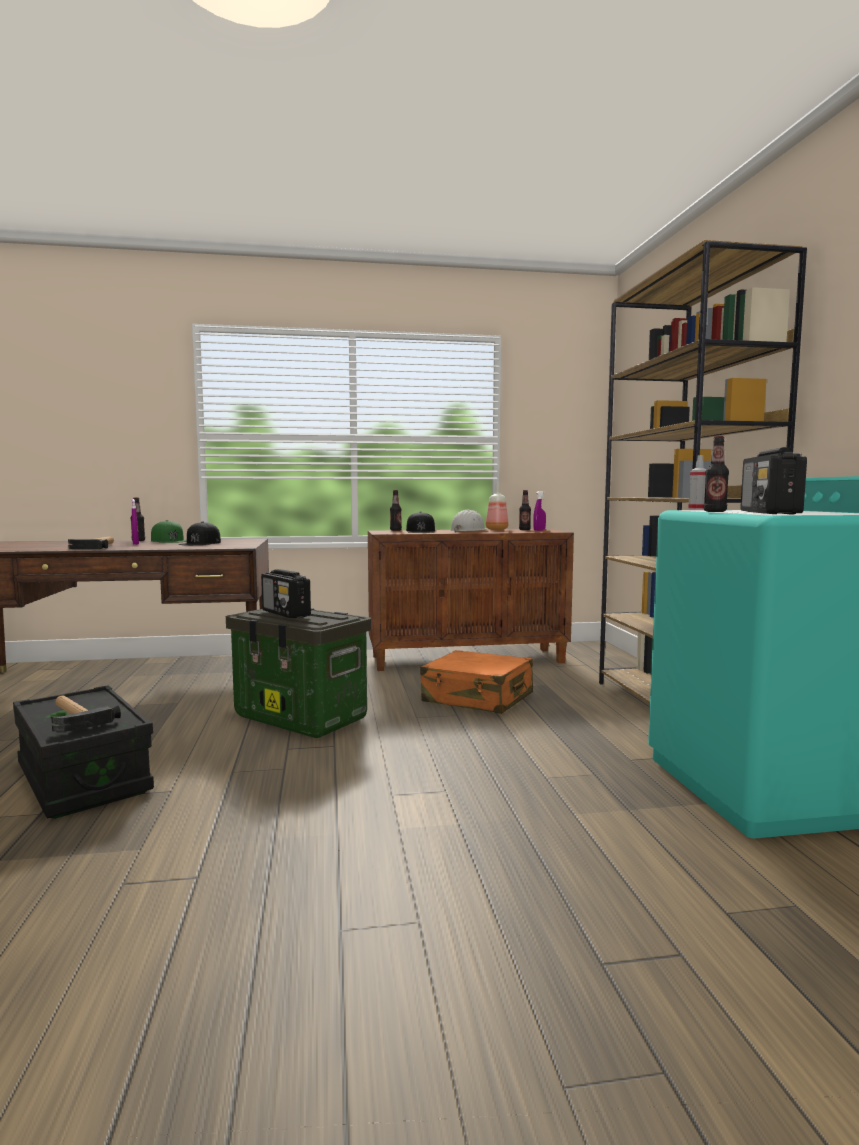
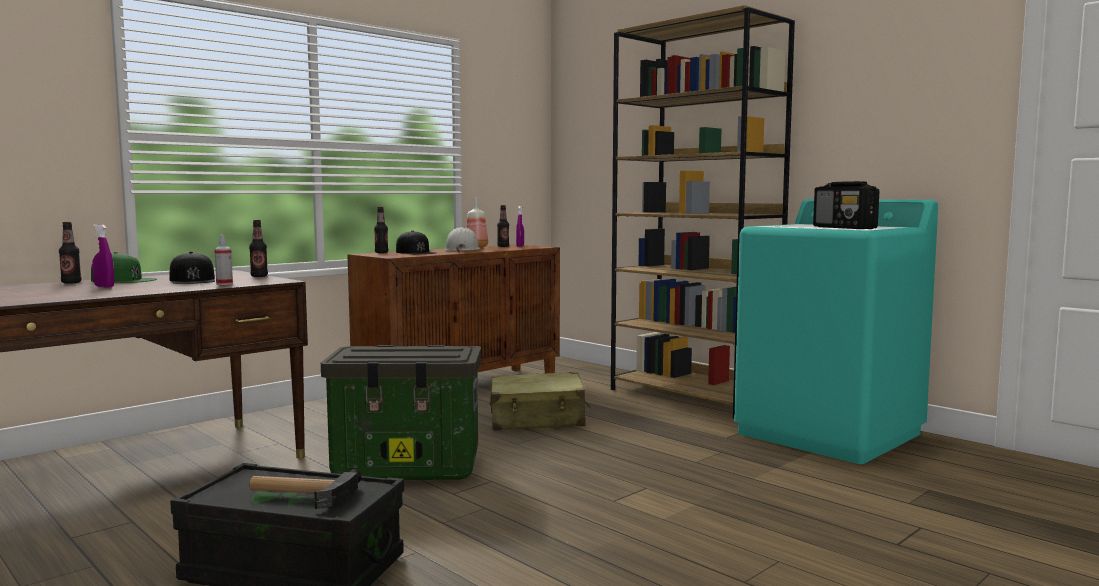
camera: 35 degrees left, 0 degrees up
(97, 547) = (73, 293): hammer -> none
(286, 613) = (392, 352): radio -> none
(477, 698) = (537, 419): orange suitcase -> beige suitcase
(697, 510) = (767, 225): spray bottle -> spray bottle (224, 284)
(715, 511) = (802, 227): bottle -> bottle (259, 276)

